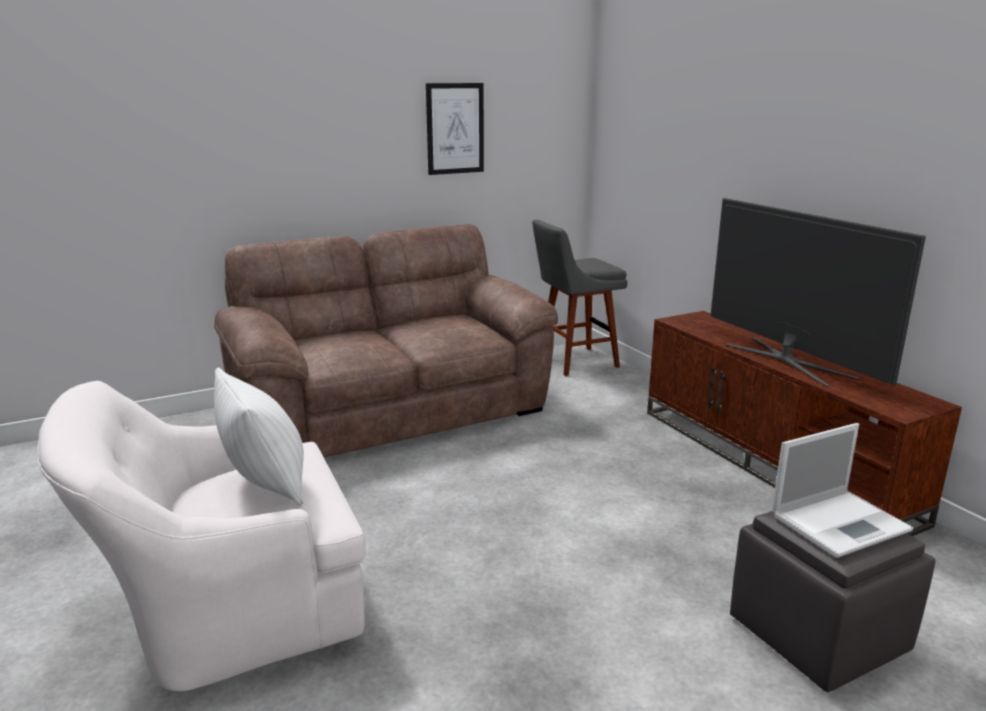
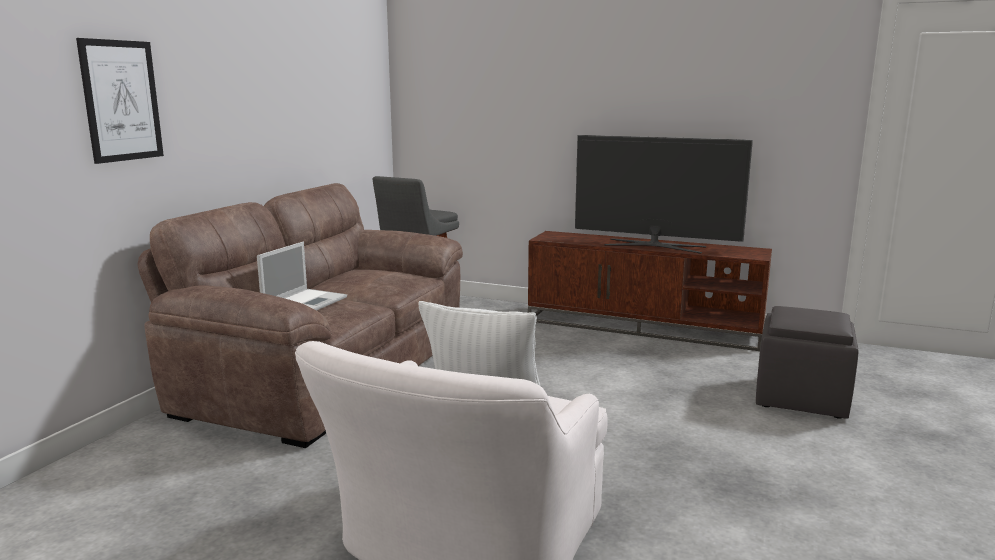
camera: 40 degrees left, 5 degrees down
(455, 129) = (308, 92): picture -> picture (121, 101)
(841, 522) = (811, 314): laptop -> laptop (306, 302)

